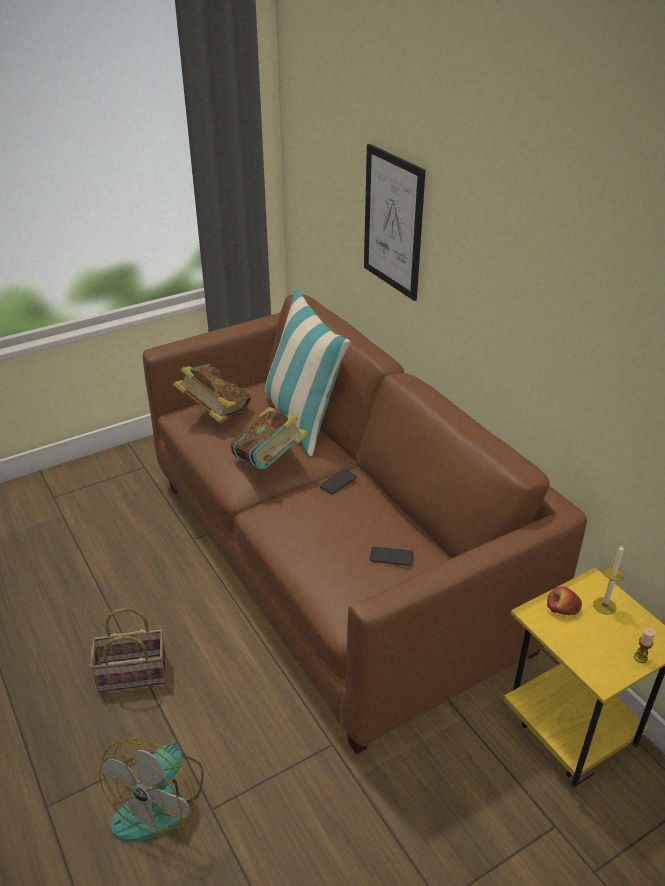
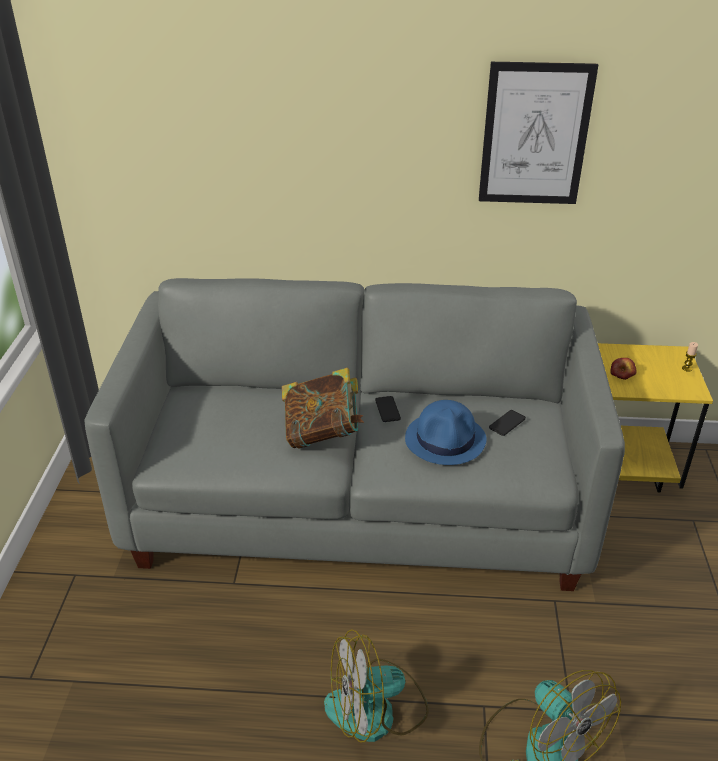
camera: 55 degrees left, 0 degrees up
(131, 675) = (376, 710): basket -> fan
(215, 413) = (201, 437): book -> none
(302, 419) = (274, 390): pillow -> none
(330, 529) = (446, 439): none -> blue hat
(334, 562) = (360, 502): brown sofa -> grey sofa
(393, 222) = (275, 157): picture -> picture (535, 135)
(604, 606) = (632, 357): candle -> none

